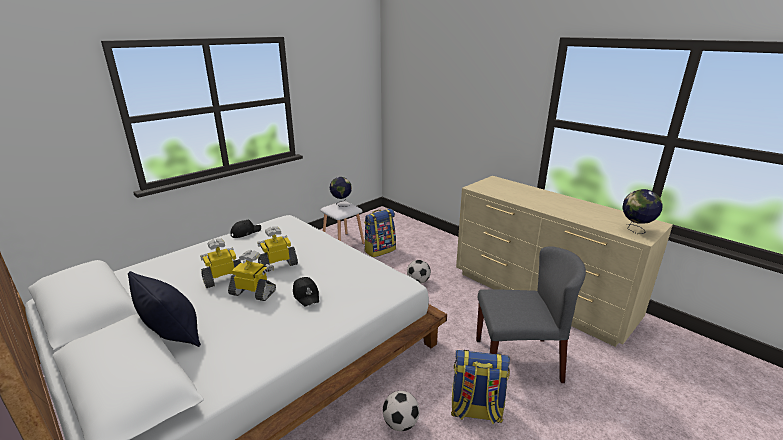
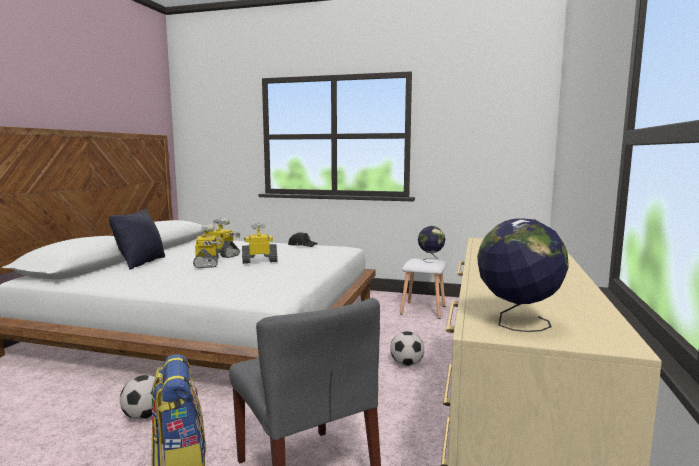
camera: 60 degrees right, 15 degrees down
(278, 264) = (259, 261): toy robot -> toy robot turned 45 degrees counterclockwise
(306, 295) = (214, 274): black cap -> none
(380, 250) = (440, 328): backpack -> none

